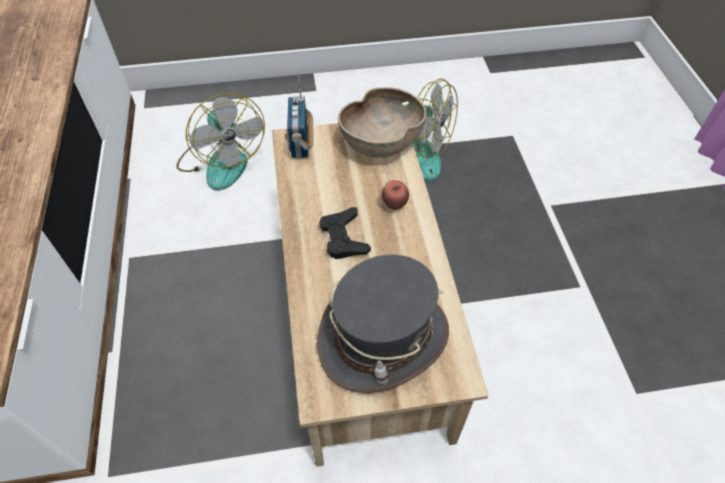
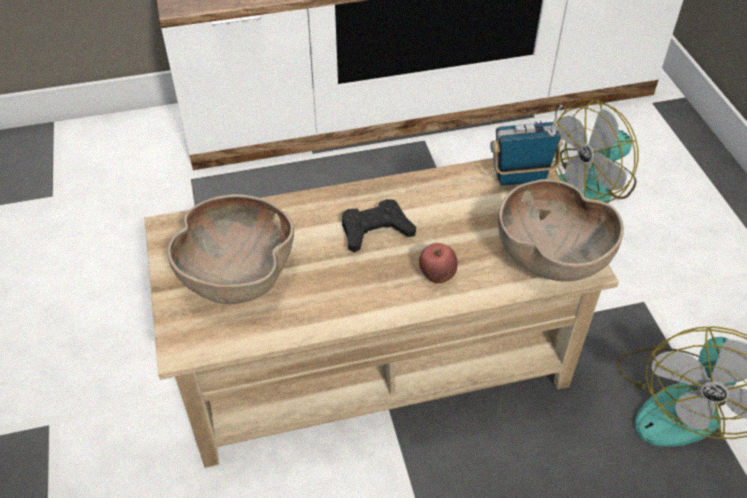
camera: 85 degrees right, 5 degrees down
(383, 338) = (237, 274): grey hat -> brown bowl

